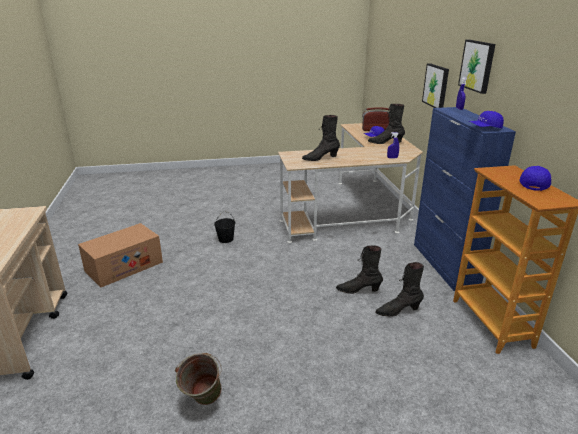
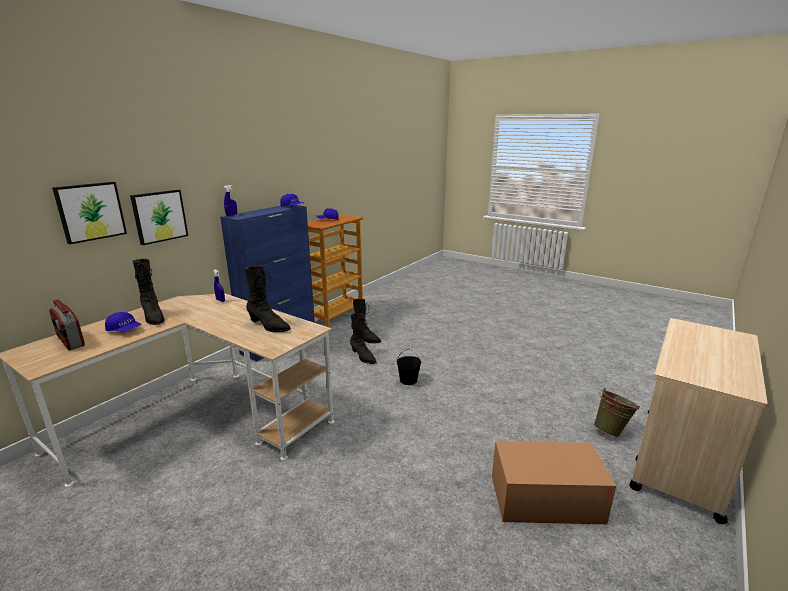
camera: 135 degrees left, 5 degrees down
(202, 403) = (528, 355): green bucket -> green bucket (611, 431)
(225, 239) = (385, 469): black bucket -> black bucket (408, 380)
(477, 65) = (225, 172): picture -> picture (90, 211)

